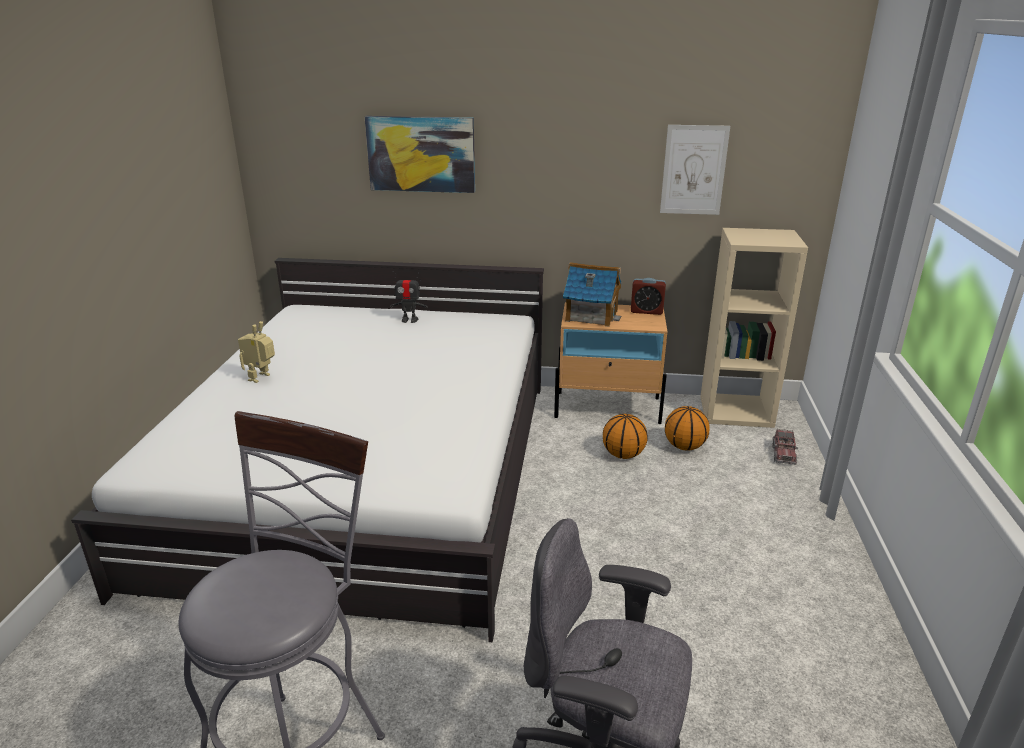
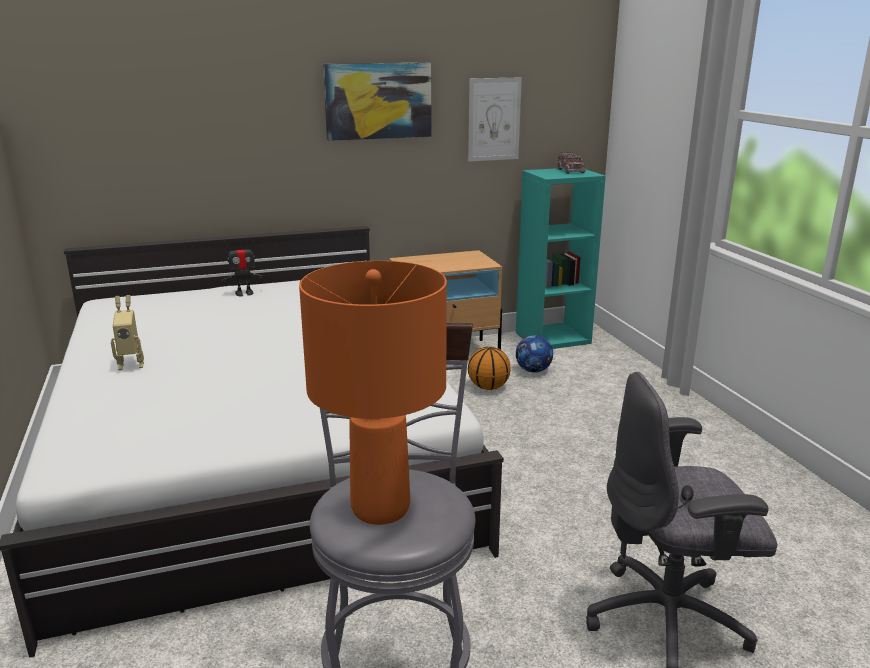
camera: 25 degrees left, 5 degrees down
(241, 593) = (380, 509): none -> orange table lamp
(262, 378) = (131, 364): toy robot -> toy robot turned 105 degrees counterclockwise
(421, 154) = (232, 118): picture -> picture (378, 101)
(591, 315) = (425, 264): toy house -> none
(646, 311) = (469, 255): alarm clock -> none
(684, 446) = (533, 370): basketball -> football
(736, 411) = (553, 337): beige bookcase -> turquoise bookcase
(783, 454) = (613, 360): toy truck -> toy truck (570, 171)

